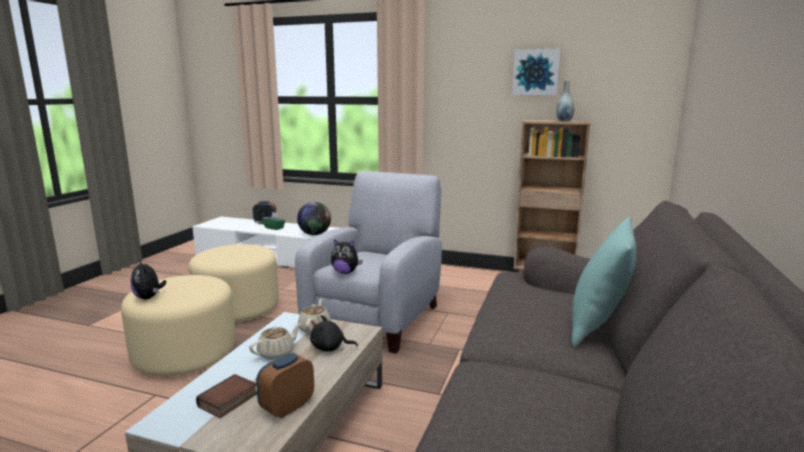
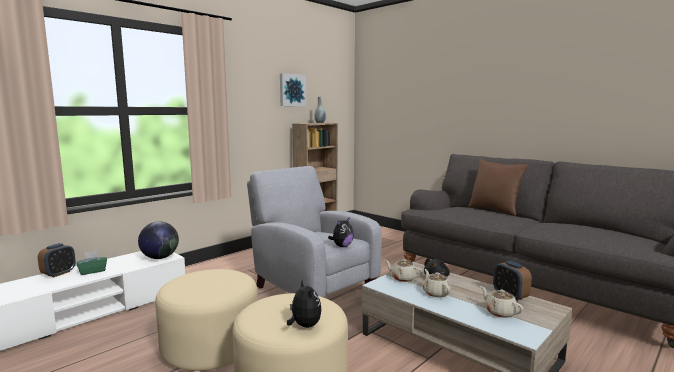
camera: 65 degrees left, 5 degrees down
(149, 297) = (304, 326): plush toy -> plush toy turned 105 degrees counterclockwise
(228, 401) = (500, 312): book -> beige teapot
(598, 327) = (494, 210): turquoise pillow -> brown pillow

